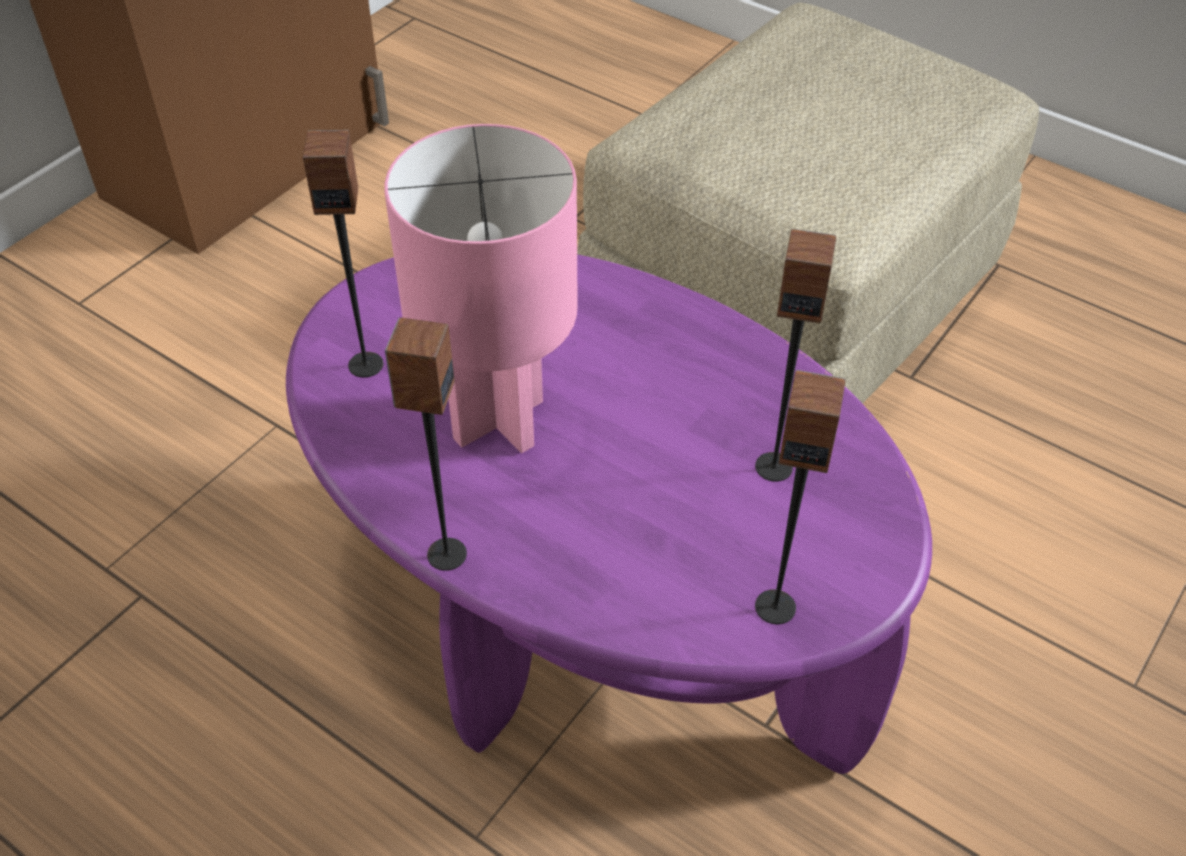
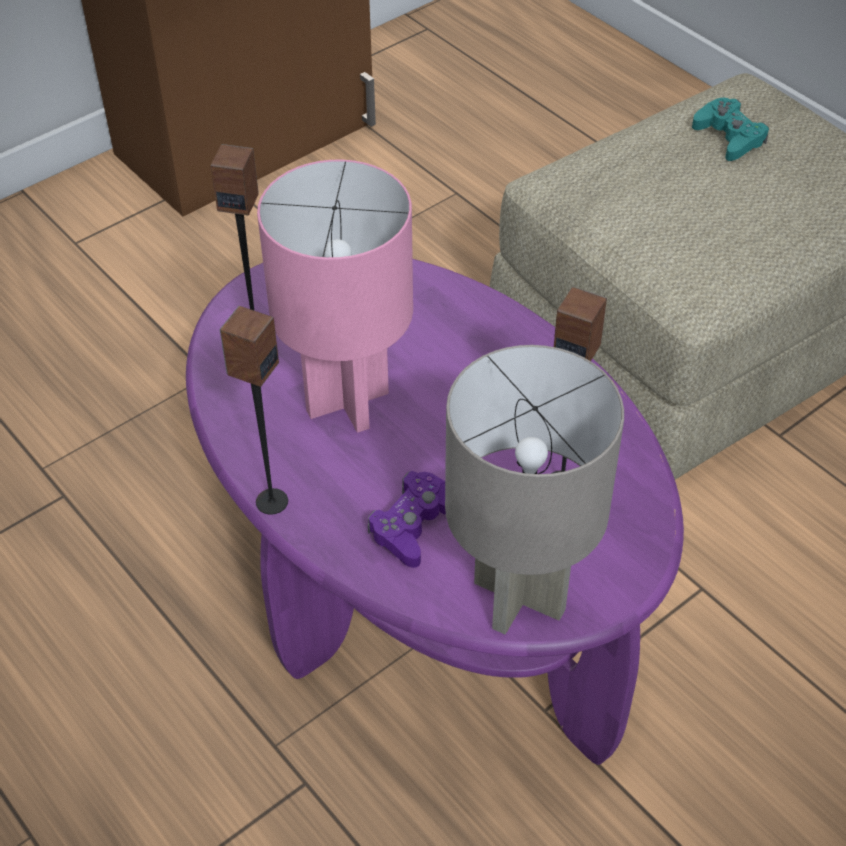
camera: 15 degrees right, 0 degrees up
(624, 549) = (414, 525): none -> purple game controller
(775, 606) = (521, 596): speaker -> grey table lamp
(811, 67) = (729, 137): none -> turquoise game controller

